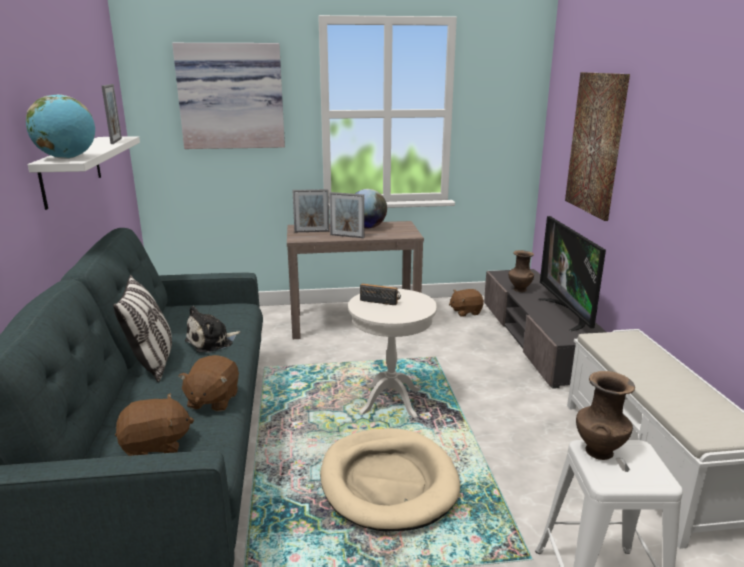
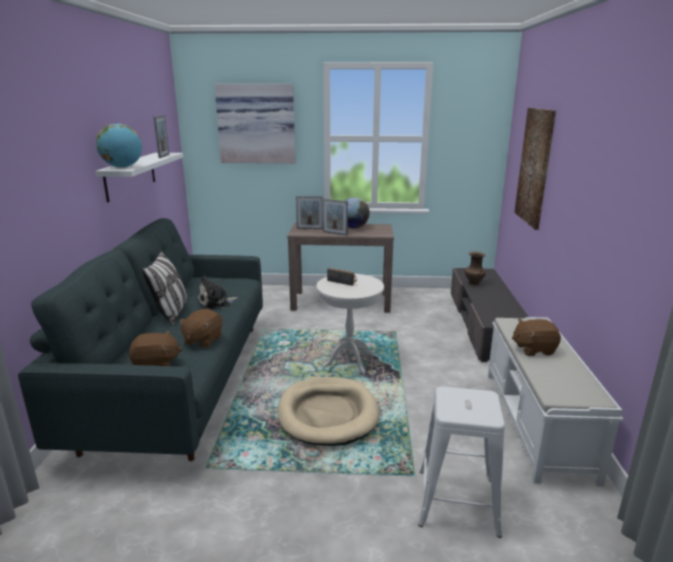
camera: 10 degrees right, 0 degrees up
(465, 312) = (433, 300): brown plush toy -> brown plush toy (533, 349)
(568, 313) = (505, 304): television -> none
(598, 450) = (455, 394): brown vase -> none

